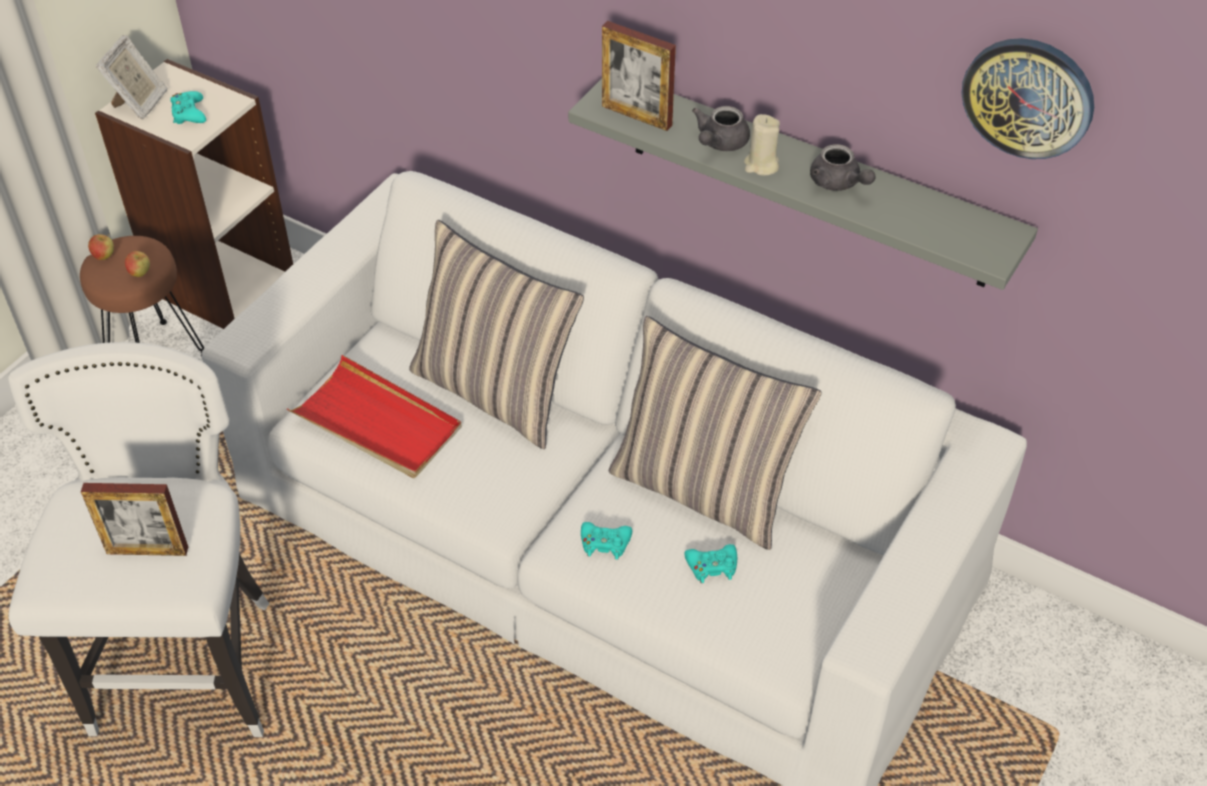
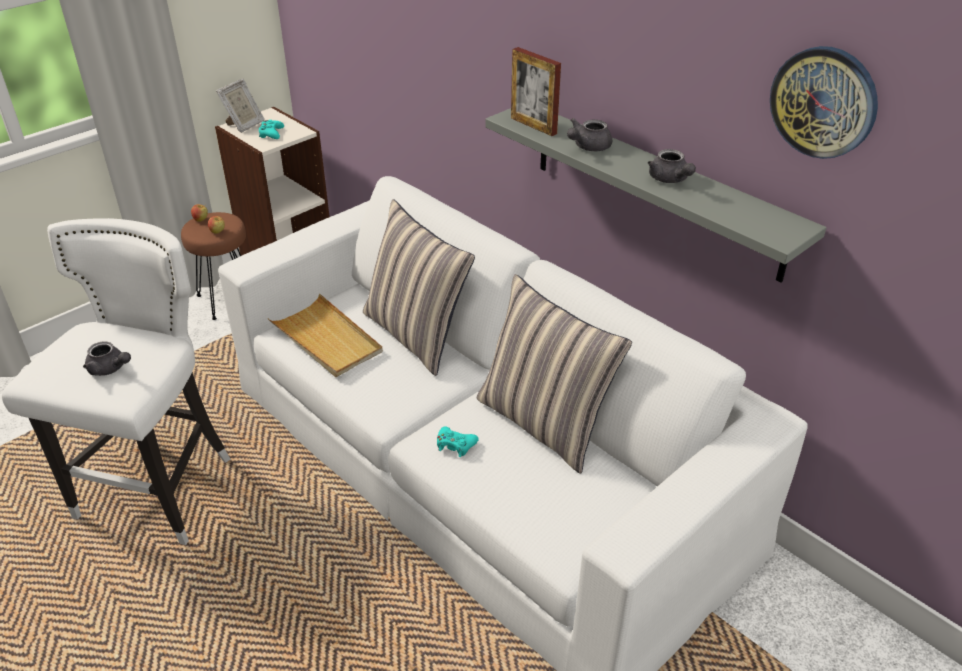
camera: 15 degrees right, 10 degrees down
(147, 550) = (110, 369): picture frame -> grey teapot
(377, 423) = (326, 339): red tray -> beige tray
(712, 566) = (531, 476): turquoise game controller -> none
(761, 165) = (614, 162): beige candle -> none

